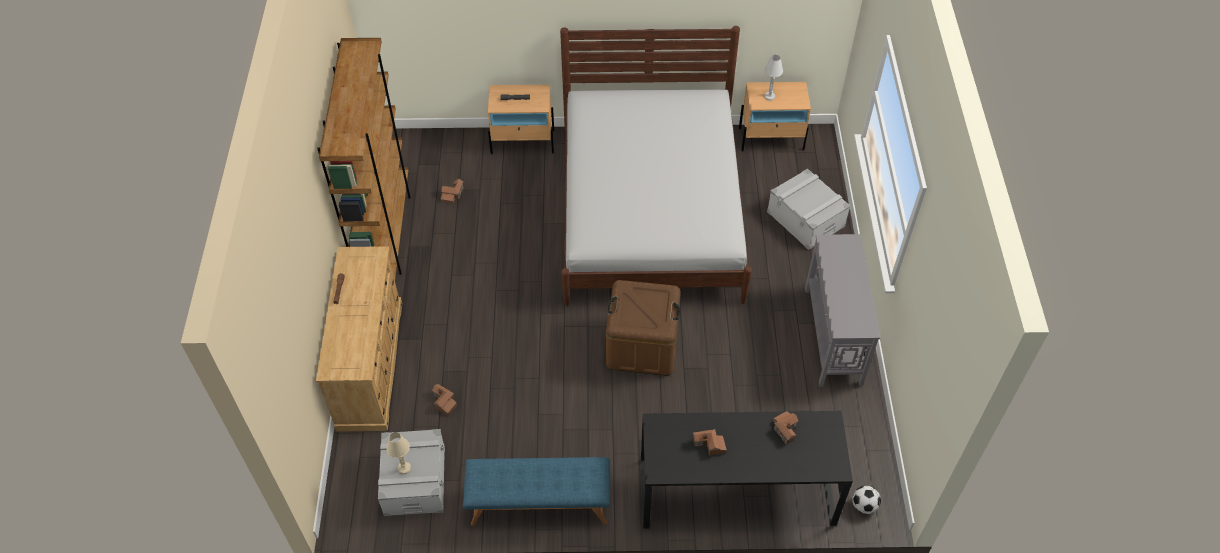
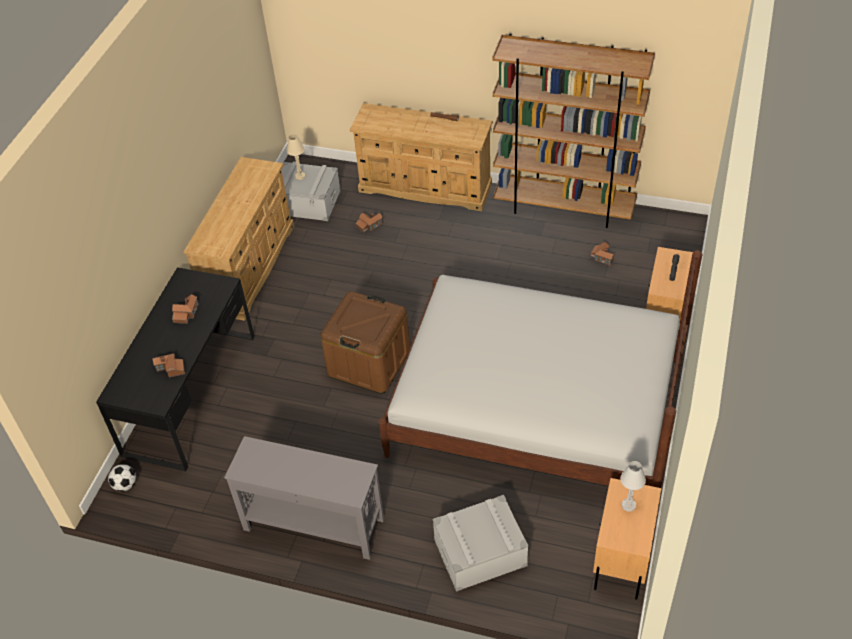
camera: 110 degrees right, 5 degrees down
(539, 504) = (250, 267): blue bench -> beige dresser

